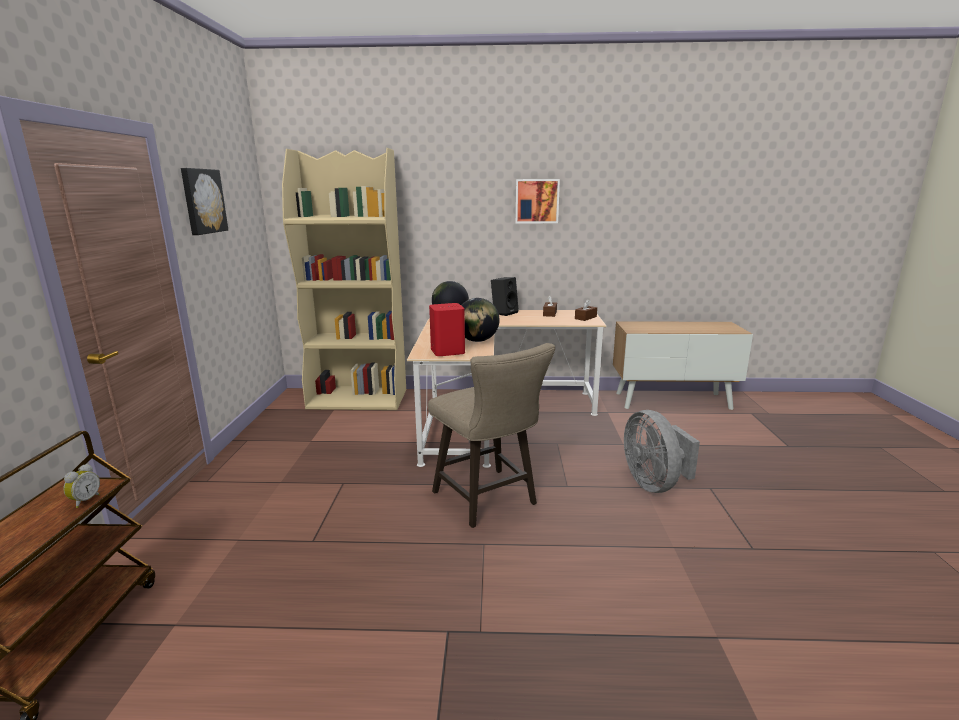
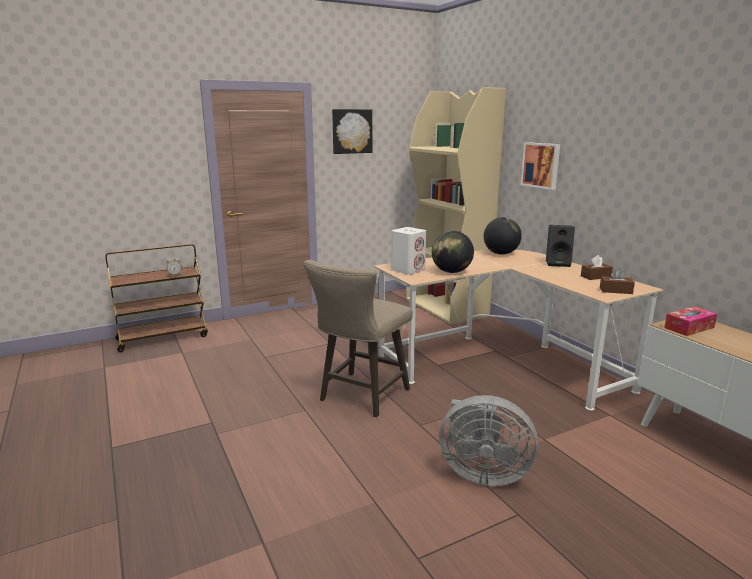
camera: 60 degrees right, 0 degrees up
(447, 351) = (408, 270): red speaker -> white speaker
(537, 201) = (619, 142): picture -> picture (541, 165)
(640, 328) = (689, 327): none -> tissue box
(654, 483) = (481, 473): grey fan -> grey fan turned 120 degrees counterclockwise

